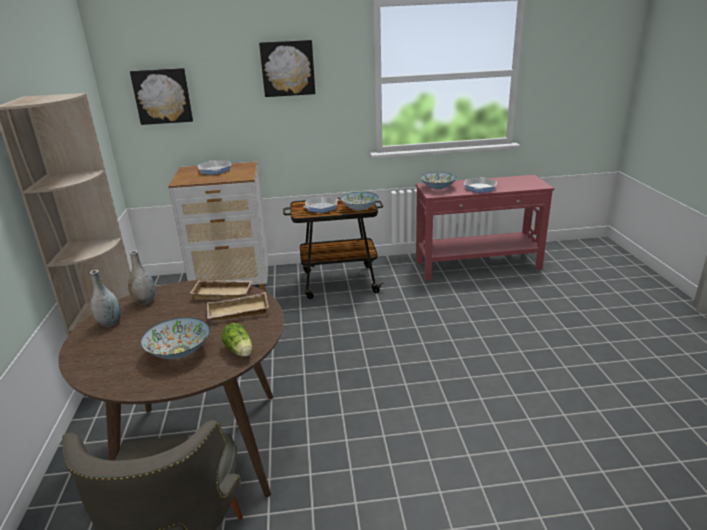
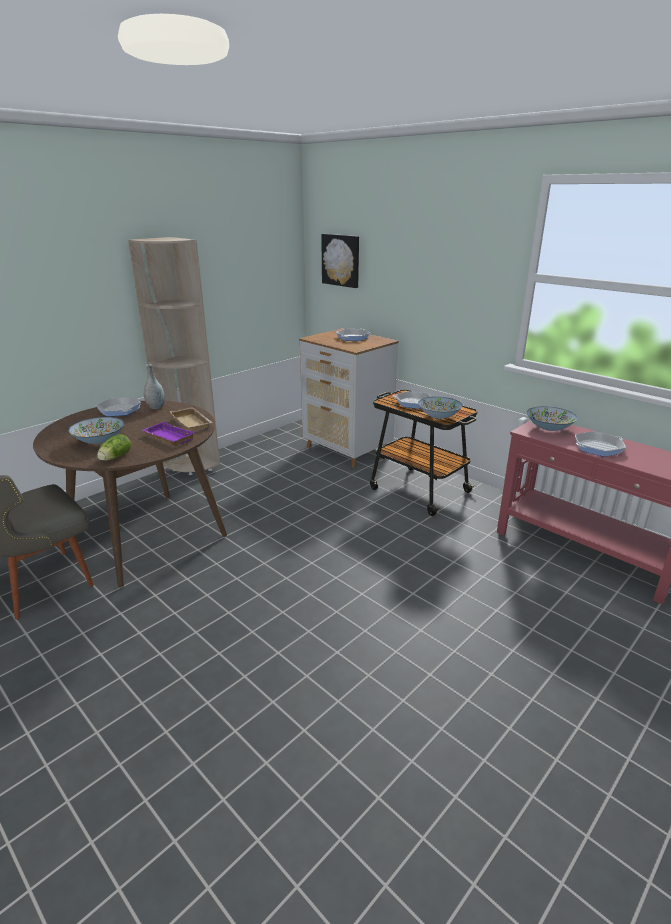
camera: 50 degrees right, 0 degrees up
(110, 323) = (119, 410): grey vase -> frying pan
(237, 312) = (167, 437): beige tray -> purple tray
(287, 68) = (441, 248): picture -> none

